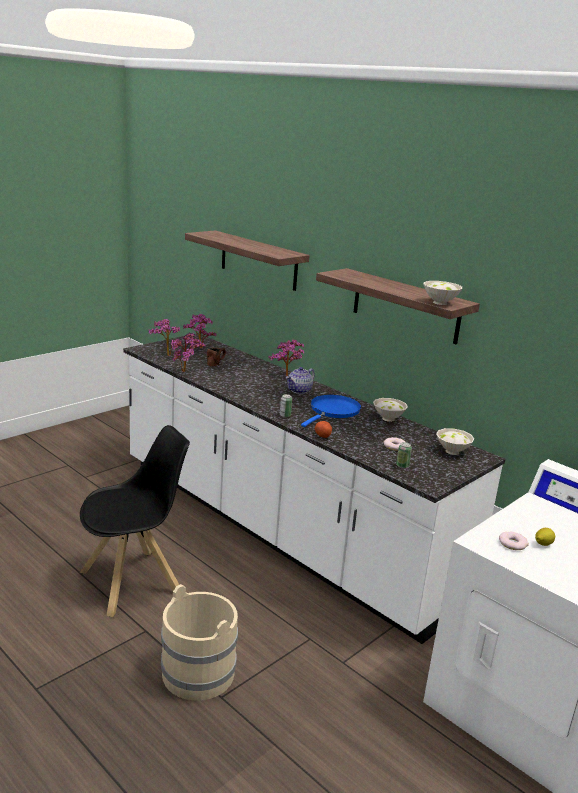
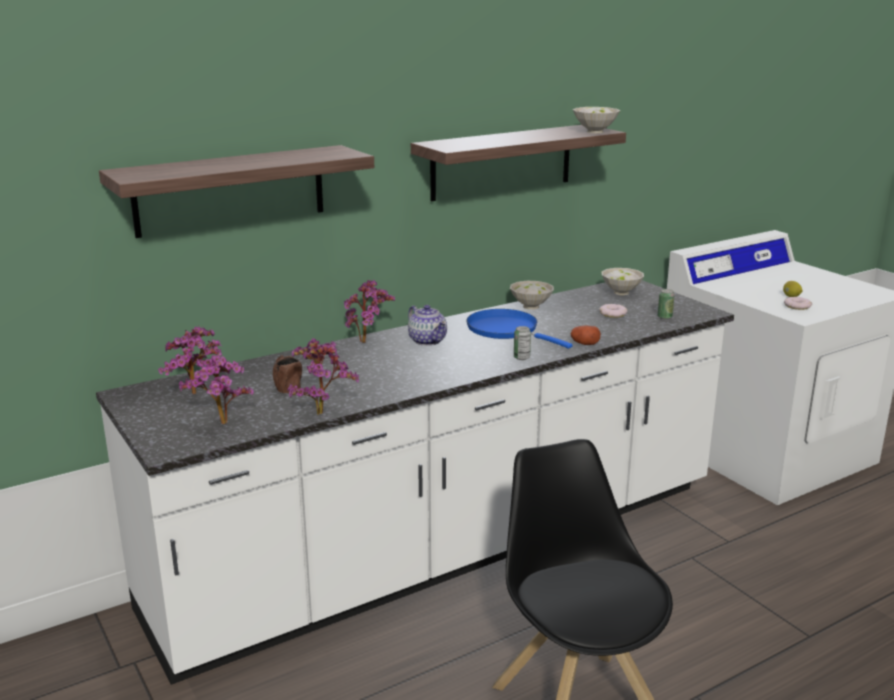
camera: 75 degrees left, 0 degrees up
(199, 673) = (773, 651): beige bucket -> none

